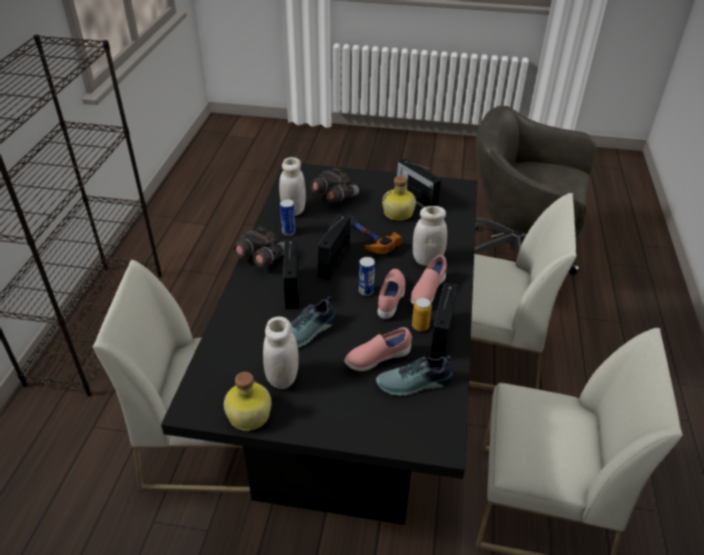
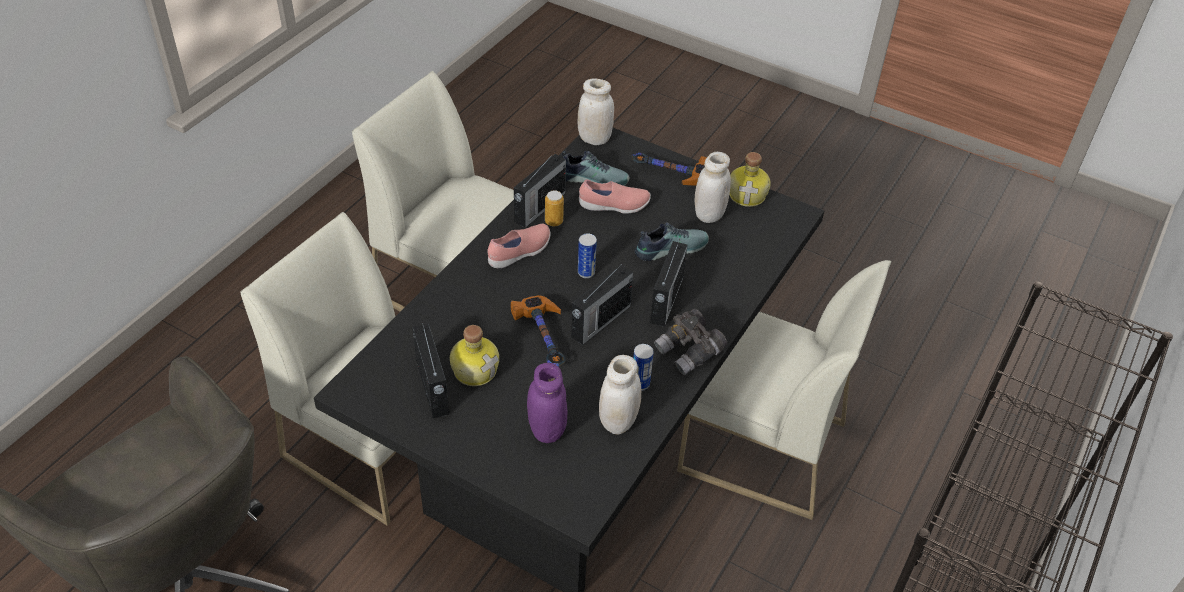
camera: 160 degrees left, 5 degrees up
(334, 197) = (547, 430): grey binoculars -> purple jar
(341, 415) = (669, 174): none -> hammer
(391, 299) = (564, 256): pink shoe -> none
(427, 260) = (491, 289): white jar -> white jar (594, 139)

